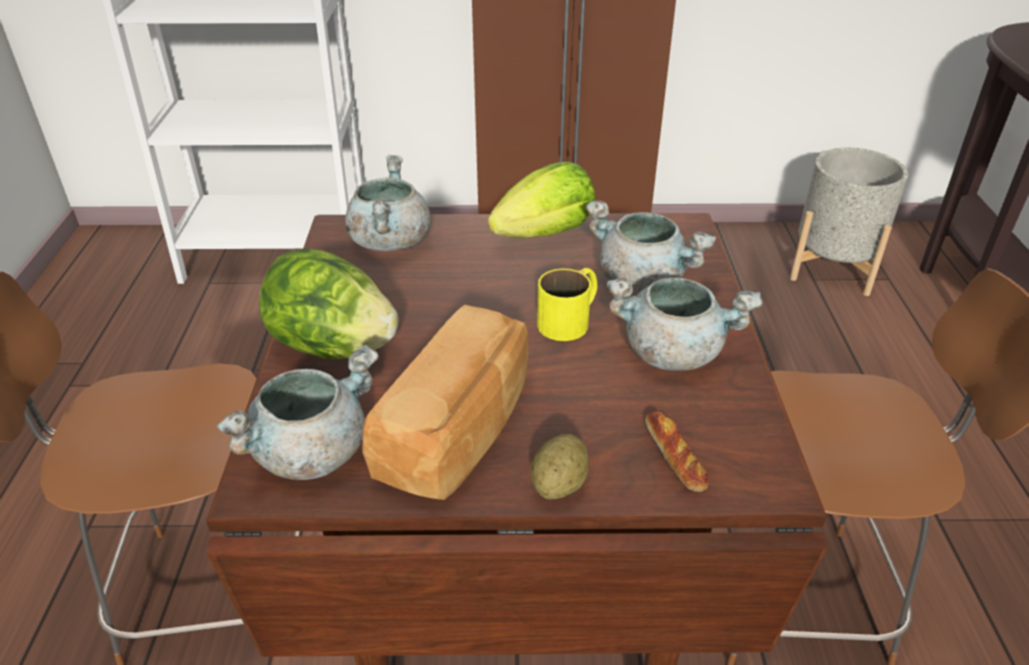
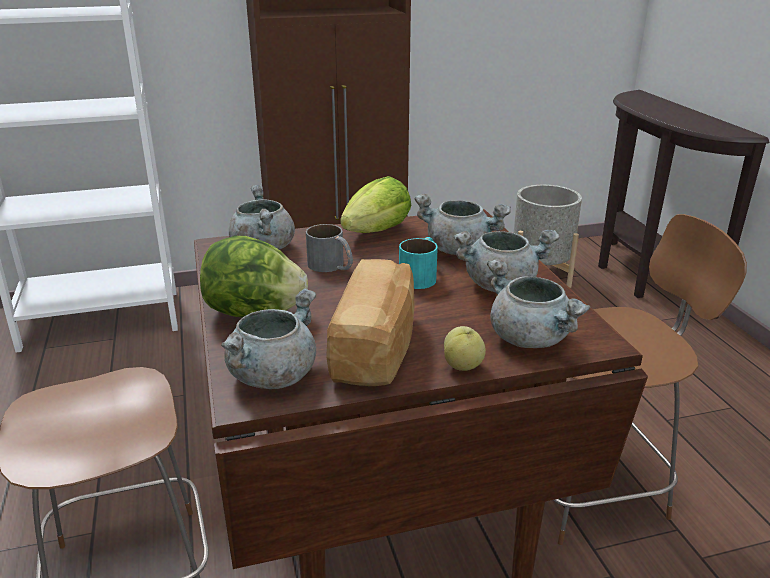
camera: 15 degrees left, 10 degrees down
(462, 285) = (332, 266): none -> grey mug
(559, 484) = (463, 365): potato -> apple
(571, 319) = (421, 276): yellow mug -> turquoise mug
(674, 456) = (531, 339): bread -> grey cooking pot

